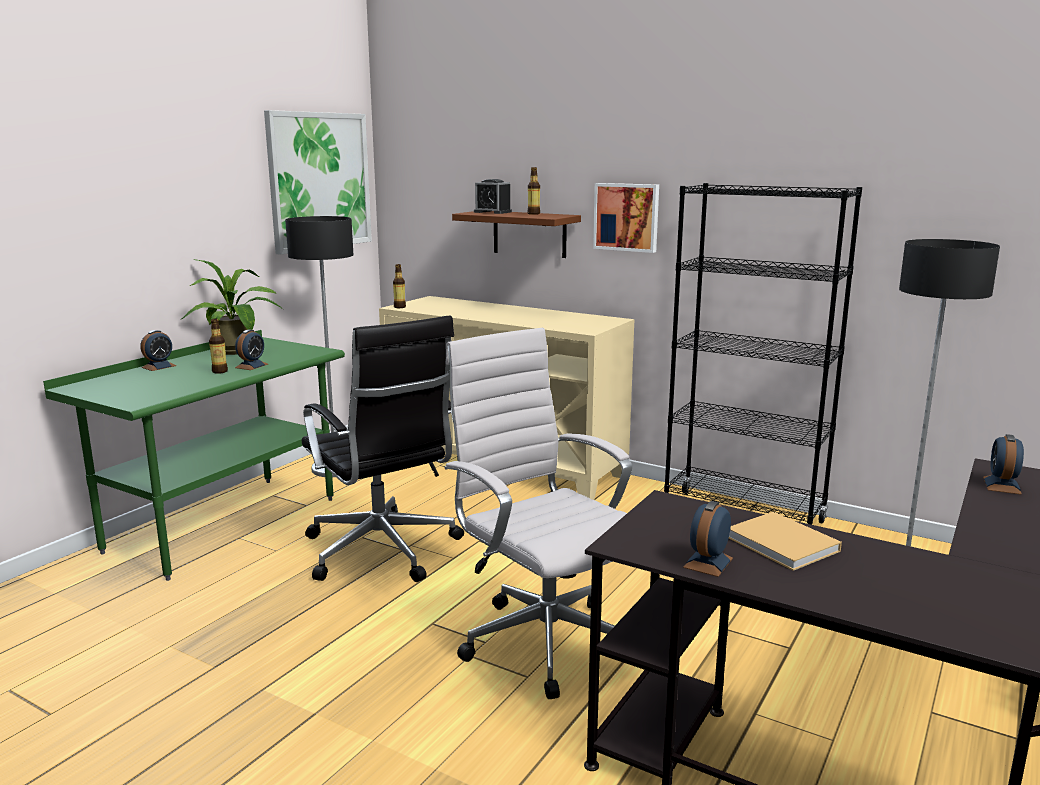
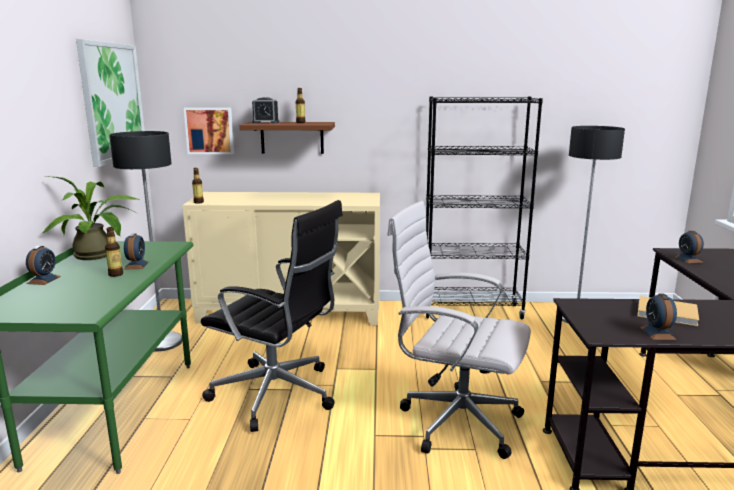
camera: 30 degrees left, 0 degrees up
(627, 217) = (370, 121): picture -> picture (210, 130)

